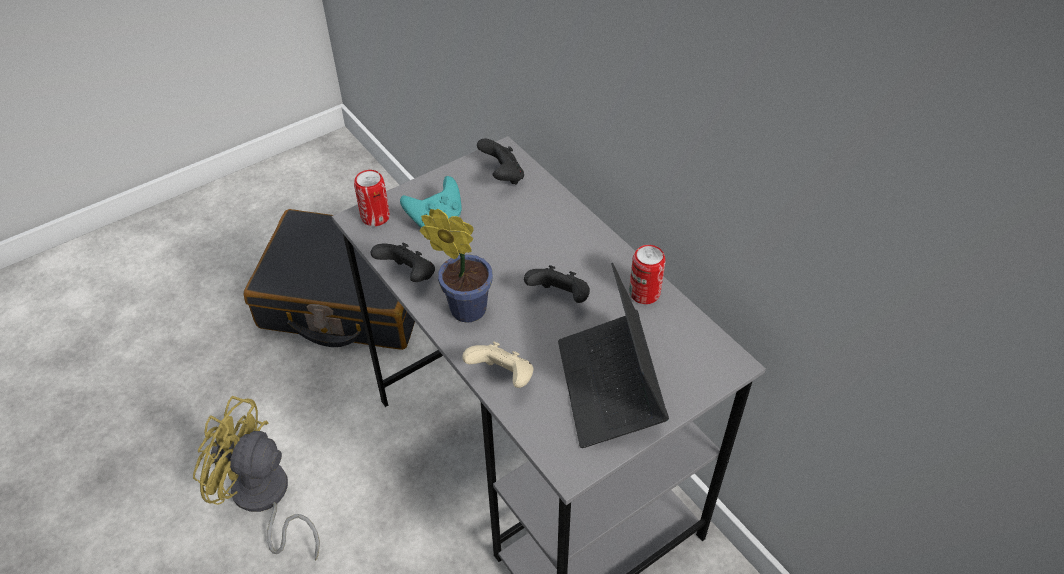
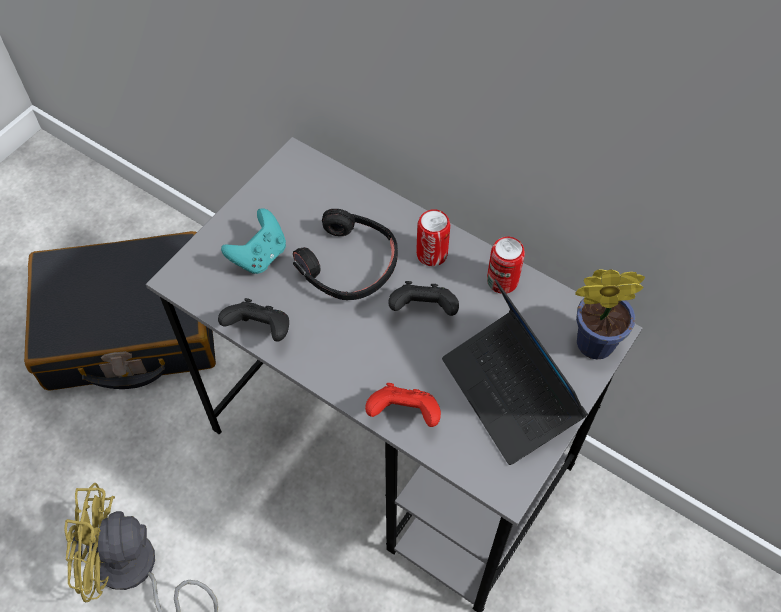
camera: 20 degrees left, 10 degrees up
(375, 217) = (194, 272): can -> can (431, 254)
(463, 308) = (333, 350): potted plant -> potted plant (589, 343)
(502, 176) = (307, 186): black game controller -> none
(502, 377) = (404, 414): beige game controller -> red game controller
(509, 244) = (348, 264): none -> black headphones

